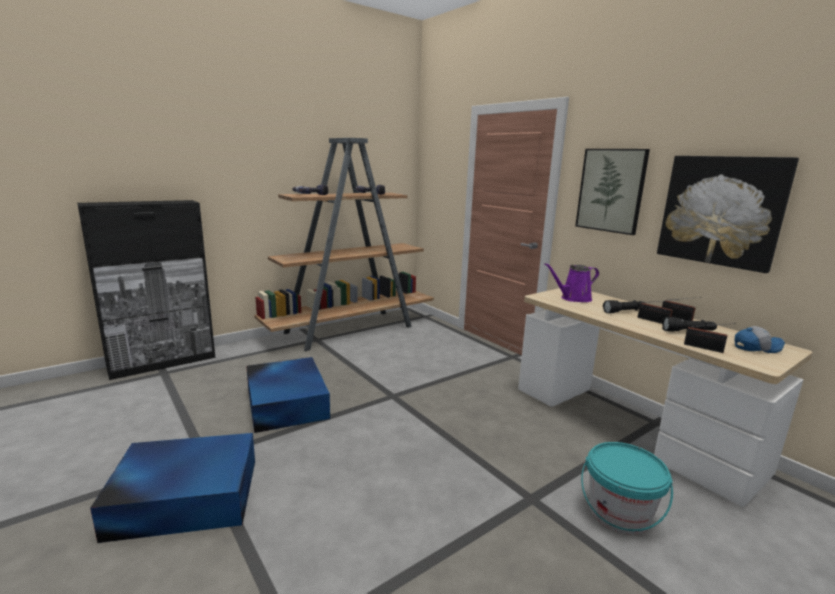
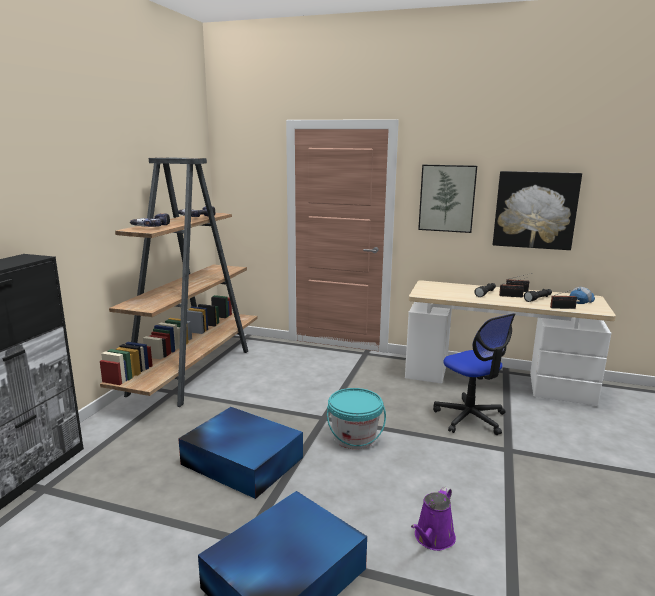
camera: 35 degrees left, 0 degrees up
(535, 450) = (470, 418): none -> office chair
(573, 298) = (441, 290): purple watering can -> purple watering can (433, 538)
(619, 513) = (556, 436): turquoise bucket -> turquoise bucket (354, 438)

